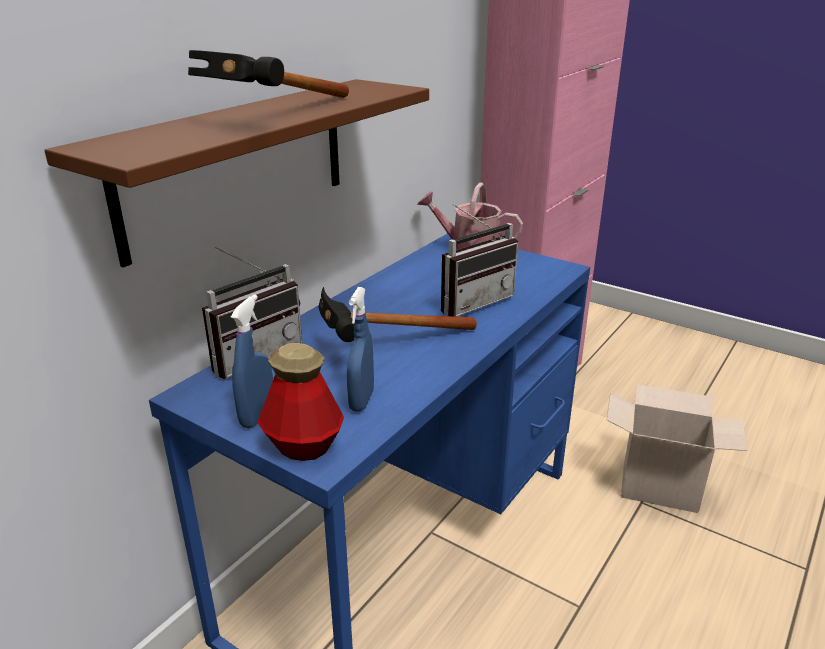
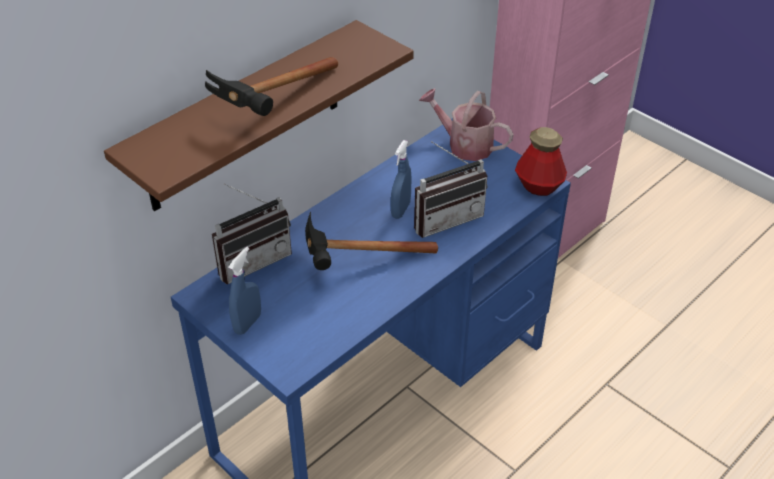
camera: 10 degrees right, 15 degrees up
(303, 446) = (276, 356): bottle -> bottle (538, 186)
(361, 401) = (326, 319): blue spray bottle -> blue spray bottle (401, 210)
(662, 487) = (632, 371): cardboard box -> none

